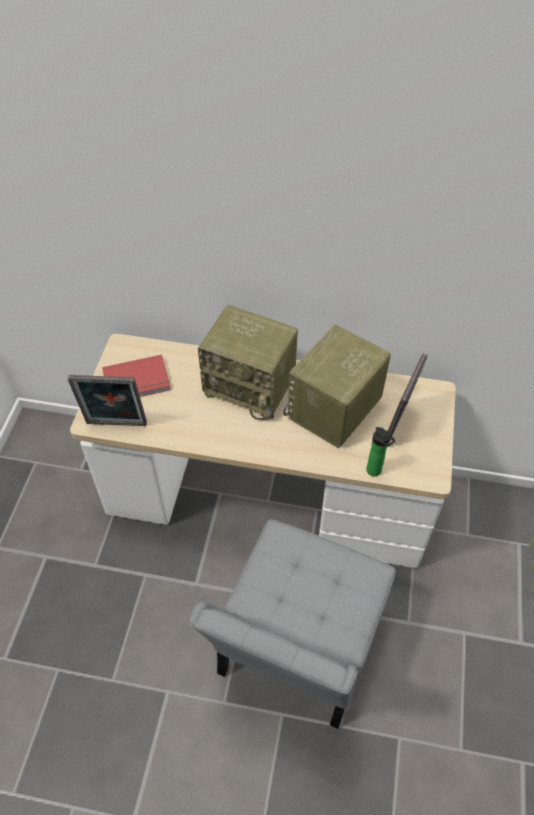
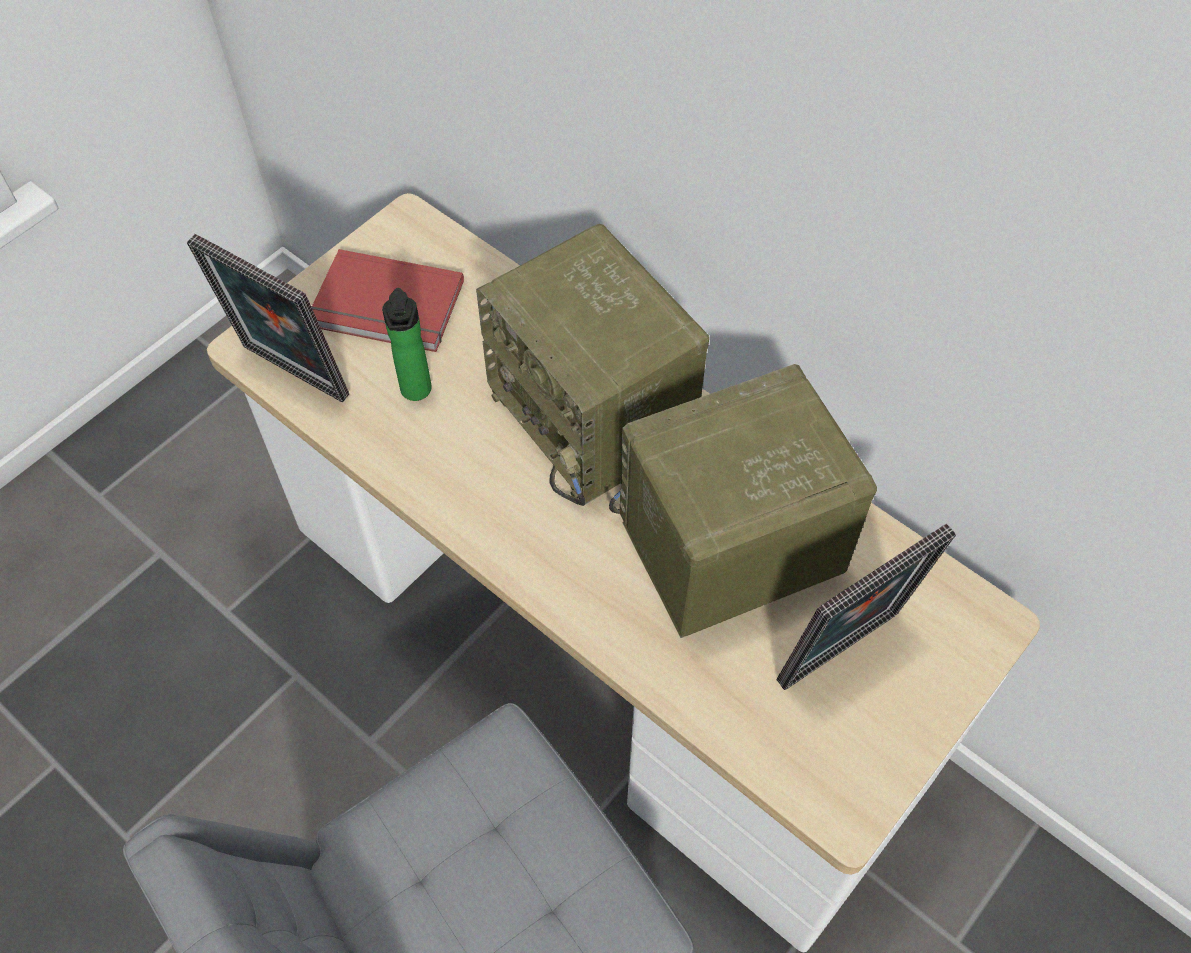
camera: 30 degrees right, 5 degrees up
(375, 472) = (724, 732): bottle -> bottle (416, 393)

